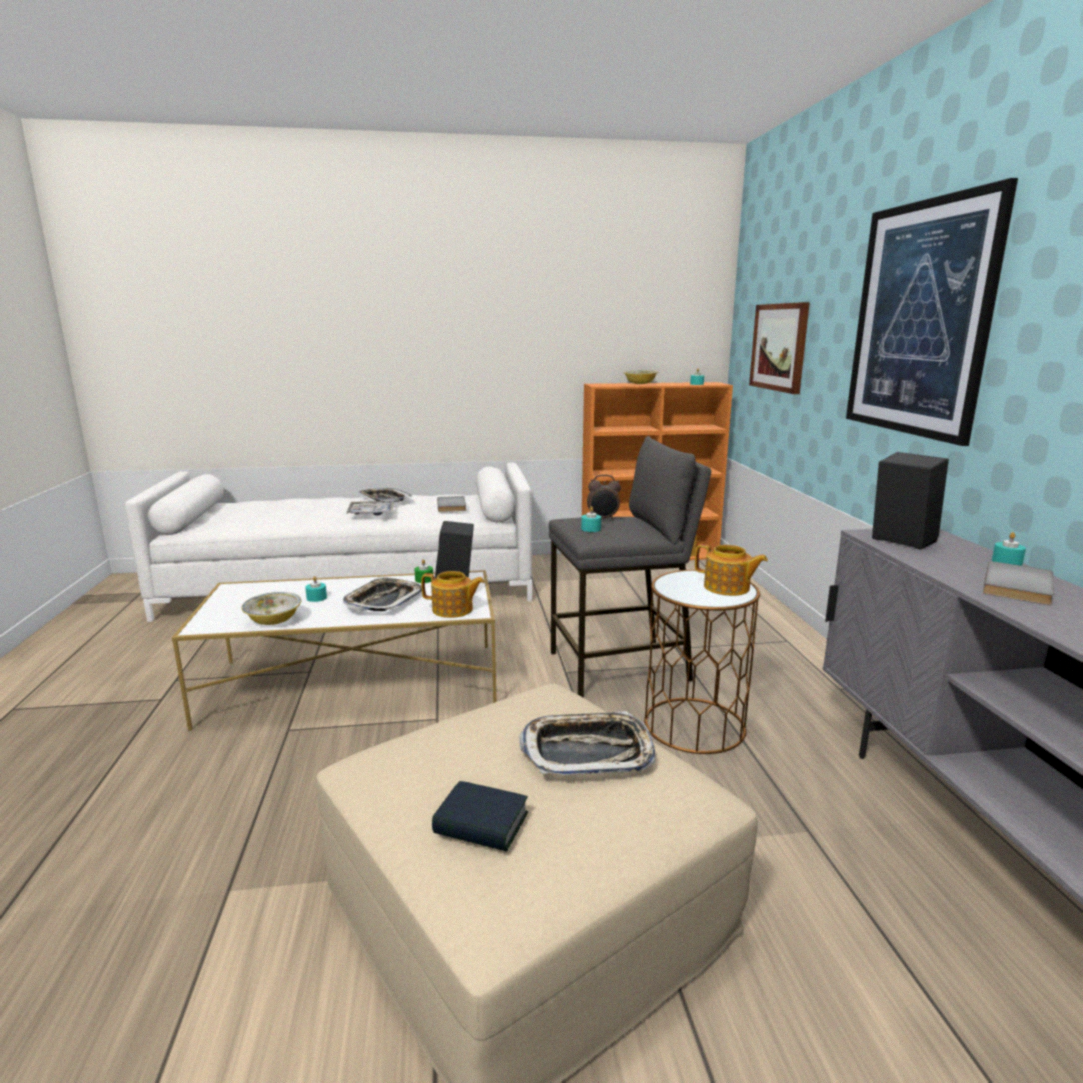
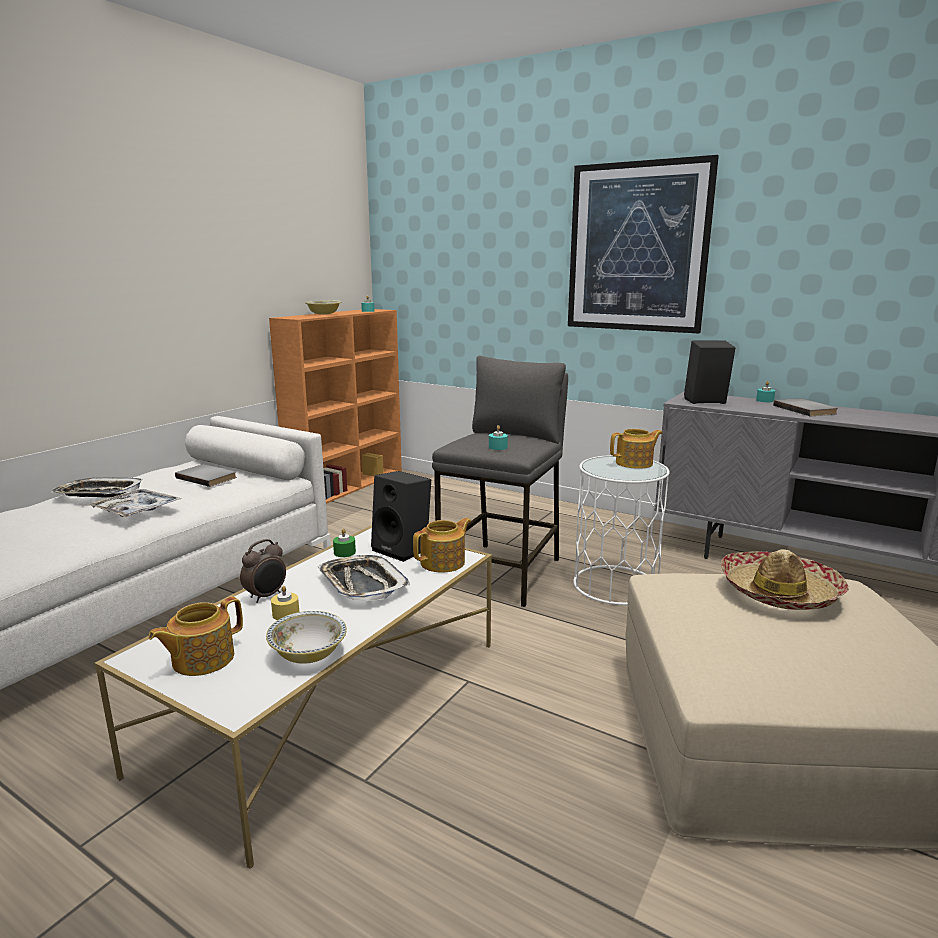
camera: 50 degrees left, 0 degrees up
(242, 600) = (201, 659): none -> teapot
(316, 598) = (286, 614): turquoise candle -> yellow candle
(481, 824) = (859, 658): book -> none
(587, 752) = (779, 592): tray -> hat
(603, 519) = (479, 438): alarm clock -> alarm clock (266, 596)
(695, 725) = (615, 585): brown side table -> white side table
(779, 347) = (458, 273): picture -> none

